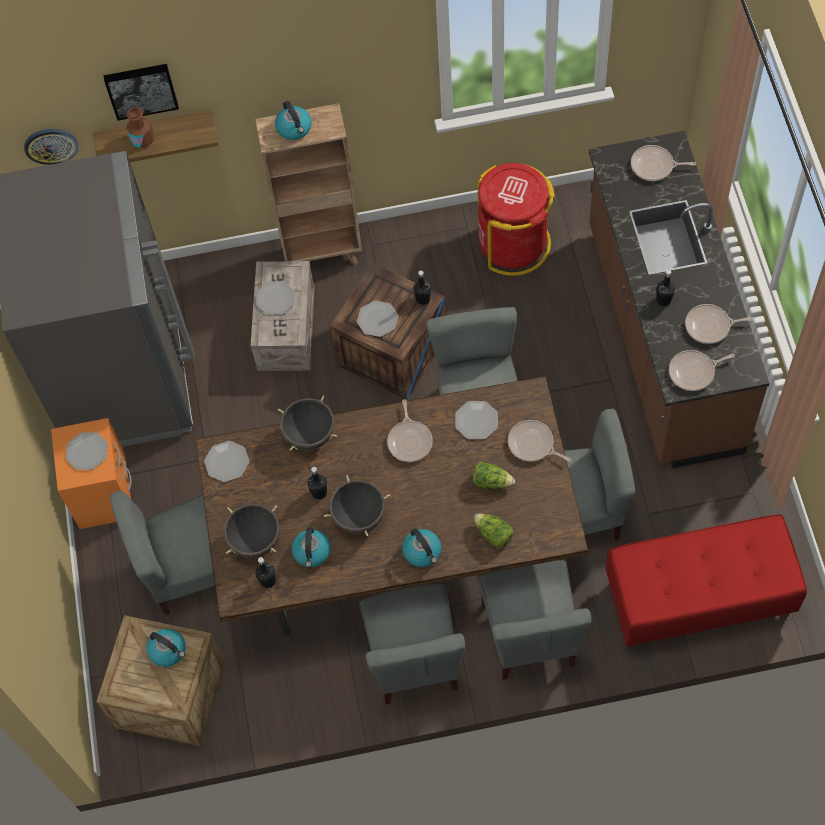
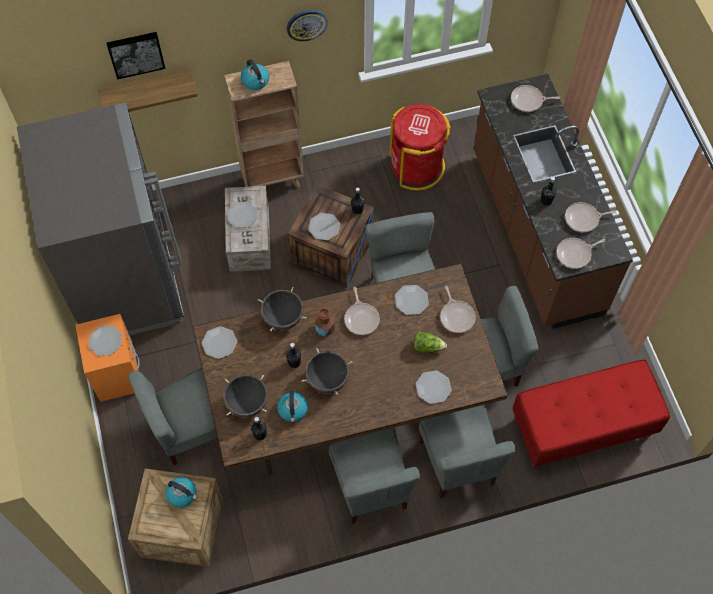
camera: 10 degrees left, 0 degrees up
(51, 145) = (64, 101): wall clock -> wall clock (306, 24)
(142, 139) = (137, 93): brown bottle -> brown bottle (325, 328)
(423, 552) = (380, 404): kettle -> none
(493, 534) = (433, 387): lettuce -> plate
(533, 444) = (456, 316): frying pan -> frying pan turned 135 degrees counterclockwise

